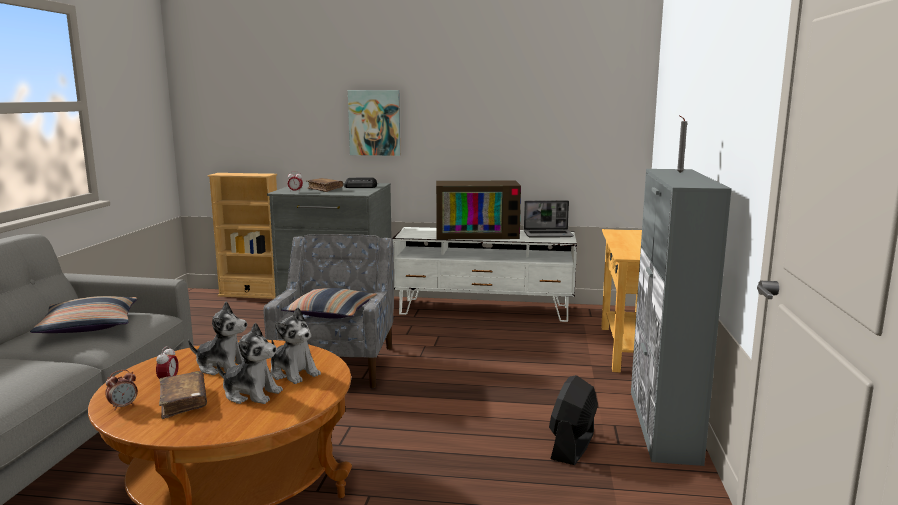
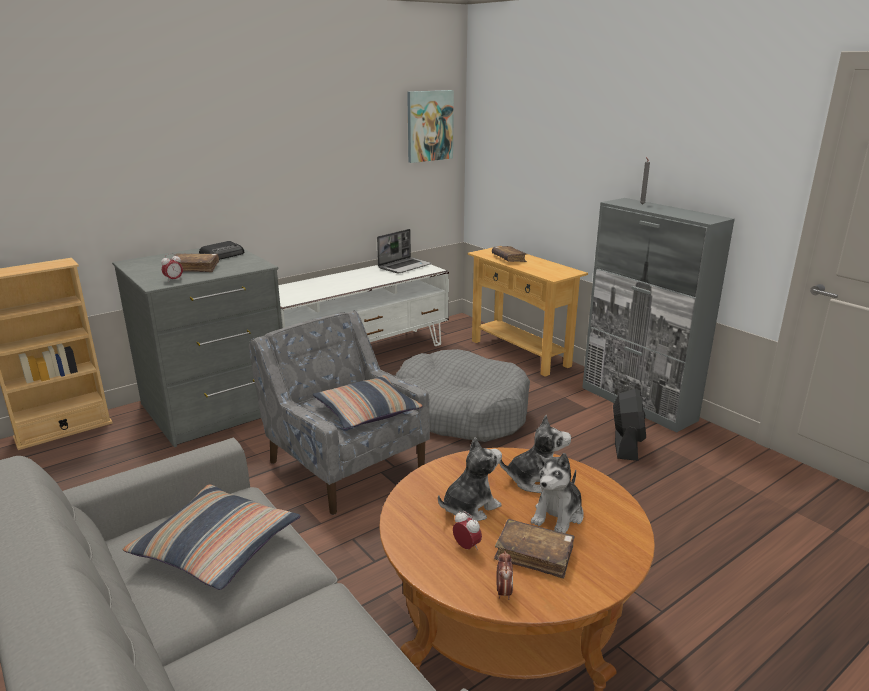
camera: 45 degrees left, 10 degrees up
(251, 394) = (558, 515): plush toy -> plush toy turned 150 degrees clockwise
(374, 123) = (201, 170): picture -> picture (429, 126)
(477, 234) = (347, 281): television -> none
(480, 367) = (460, 411): none -> grey dog bed
(572, 446) = (626, 444): black fan -> black fan turned 150 degrees counterclockwise
(625, 238) = (508, 259): none -> brown book

